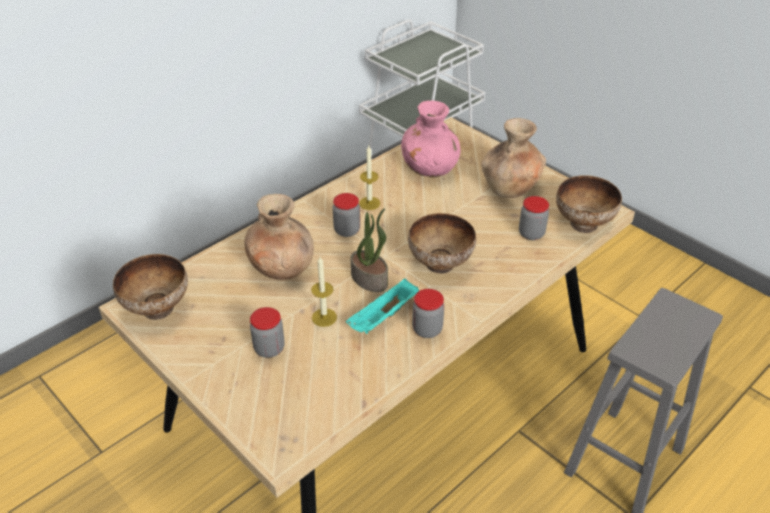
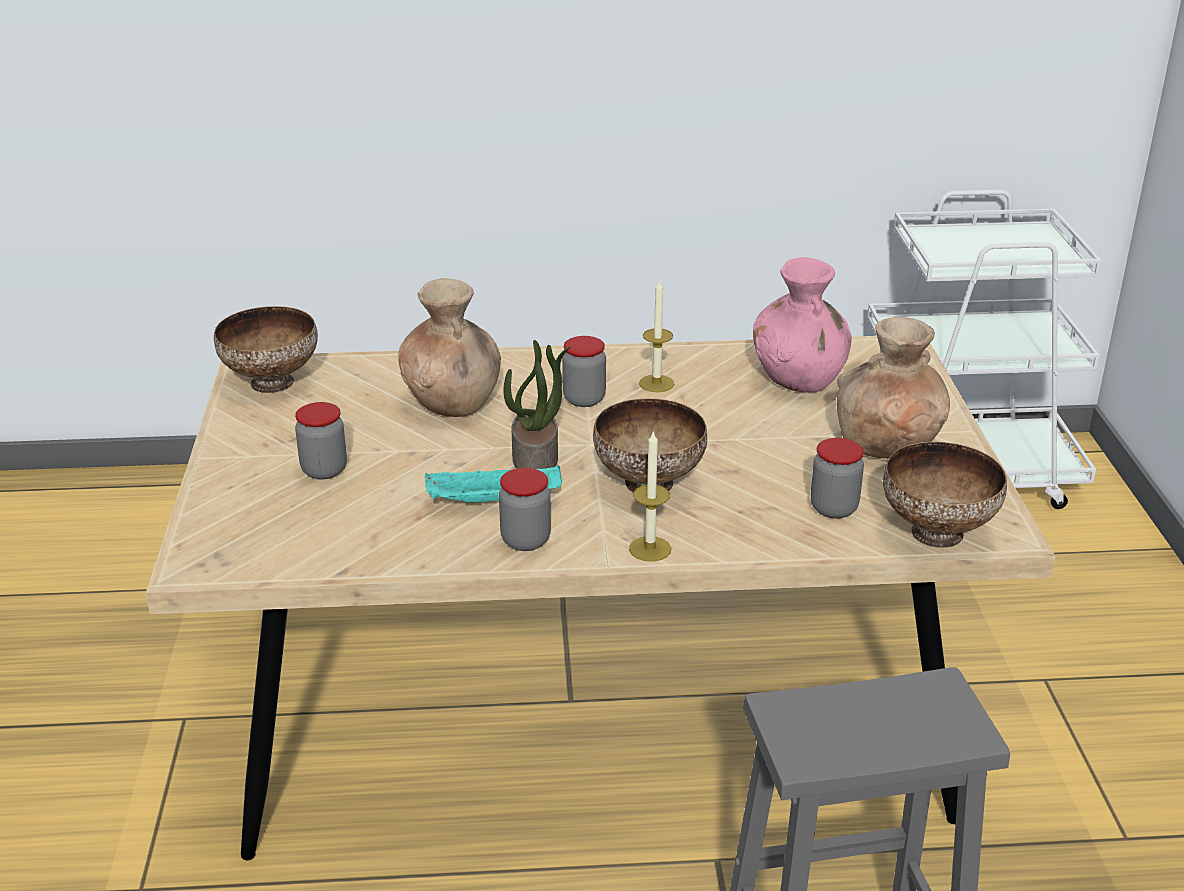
camera: 40 degrees right, 10 degrees down
(324, 317) = (425, 470): candle -> candle (650, 549)

